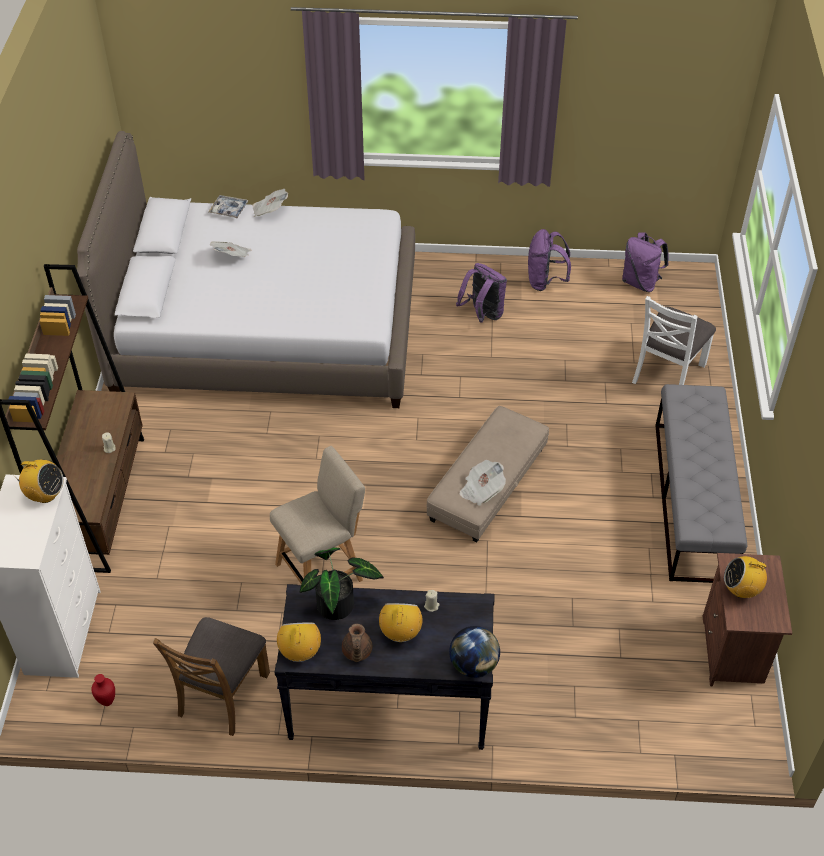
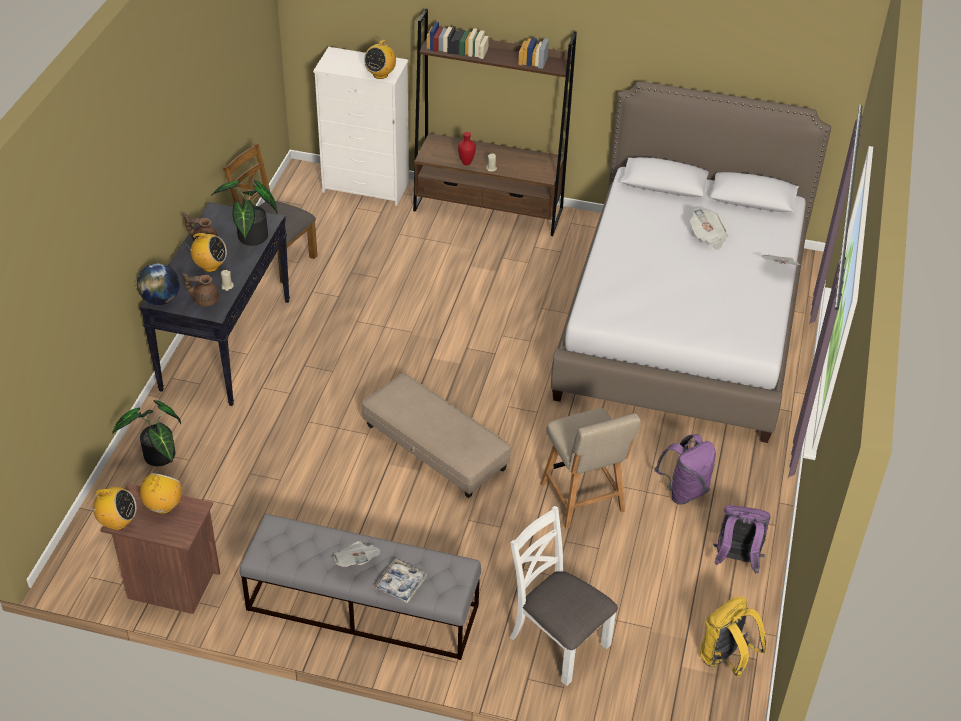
camera: 100 degrees right, 5 degrees down
(106, 702) = (295, 204): red vase -> red vase (466, 163)
(229, 210) = (783, 241): tray -> tray (401, 584)
(300, 652) = (219, 215): radio -> radio (117, 522)
(323, 570) = (372, 324): beige chair -> beige chair (584, 500)
(460, 621) = (204, 299): none -> brown teapot
(481, 490) = (398, 406): newspaper -> newspaper (357, 562)
(582, 715) = (159, 458): none -> potted plant
(640, 282) = (725, 658): purple backpack -> yellow backpack

